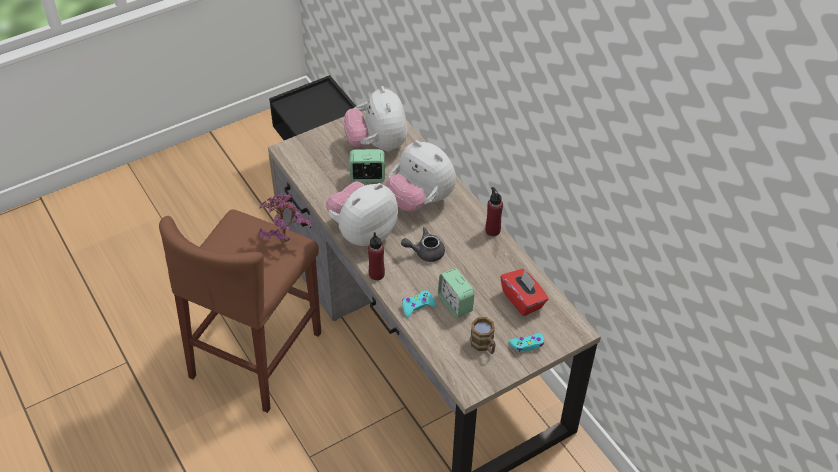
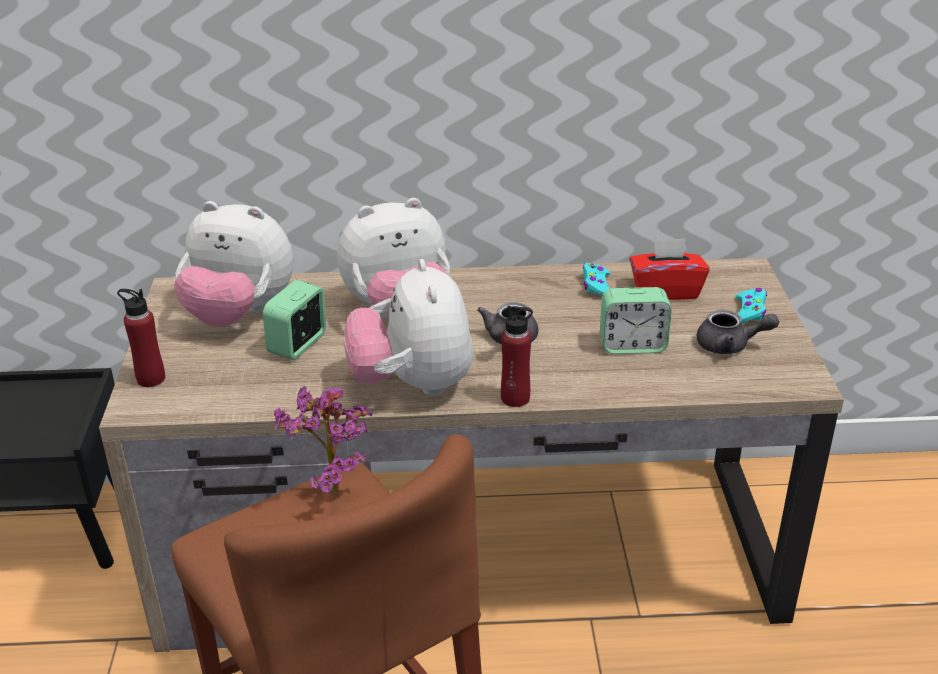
camera: 60 degrees left, 15 degrees down
(417, 306) = (612, 379): turquoise game controller -> turquoise game controller (597, 286)
(484, 345) = (730, 346): mug -> grey teapot
(492, 230) = (517, 274): red bottle -> red bottle (151, 379)

